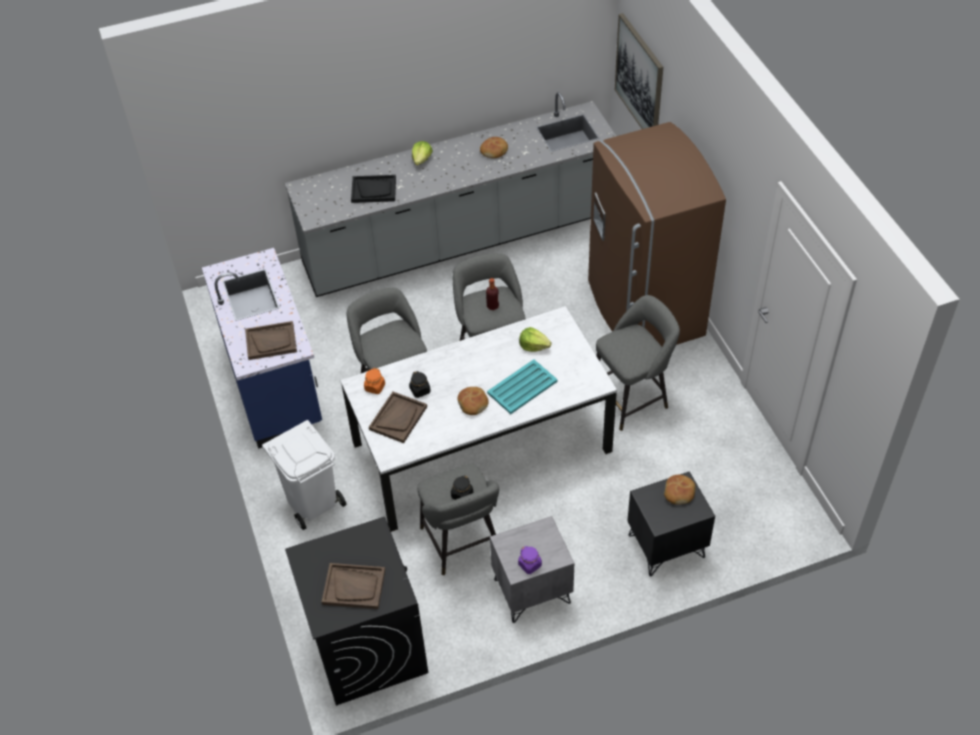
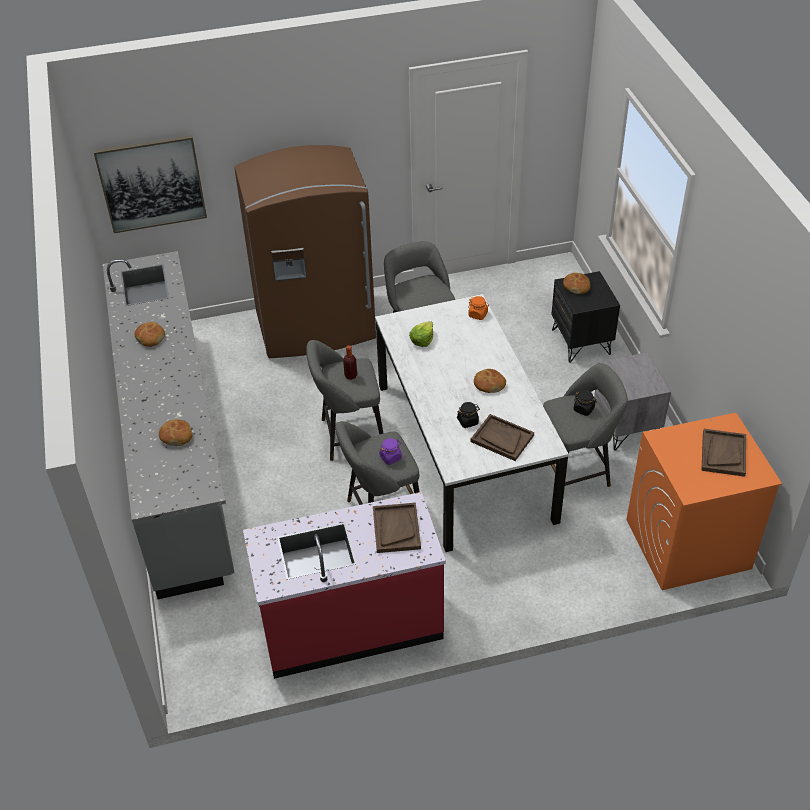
camera: 85 degrees left, 5 degrees down
(275, 383) = (350, 624): blue counter -> red counter
(313, 501) = (520, 587): white trash can -> none
(367, 645) = (687, 544): black washing machine -> orange washing machine
(374, 190) = (176, 436): black tray -> bread
(375, 387) = (459, 455): orange jar -> orange jar (478, 314)
(421, 159) = (140, 395): lettuce -> none
(521, 387) = (473, 351): turquoise tray -> none
(530, 565) = (650, 378): purple jar -> purple jar (390, 457)

